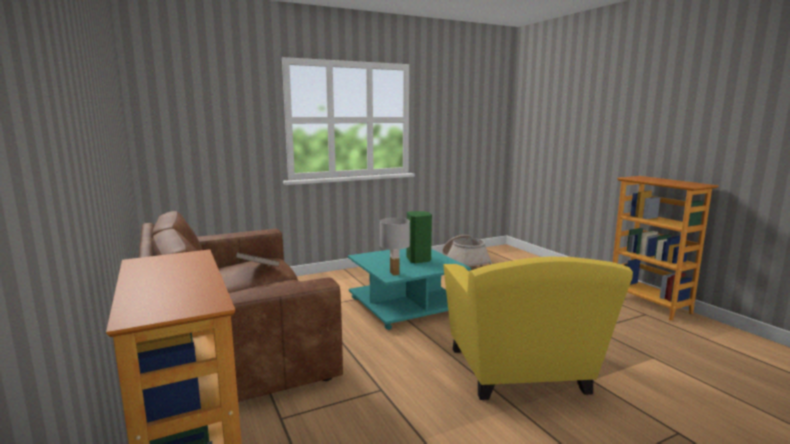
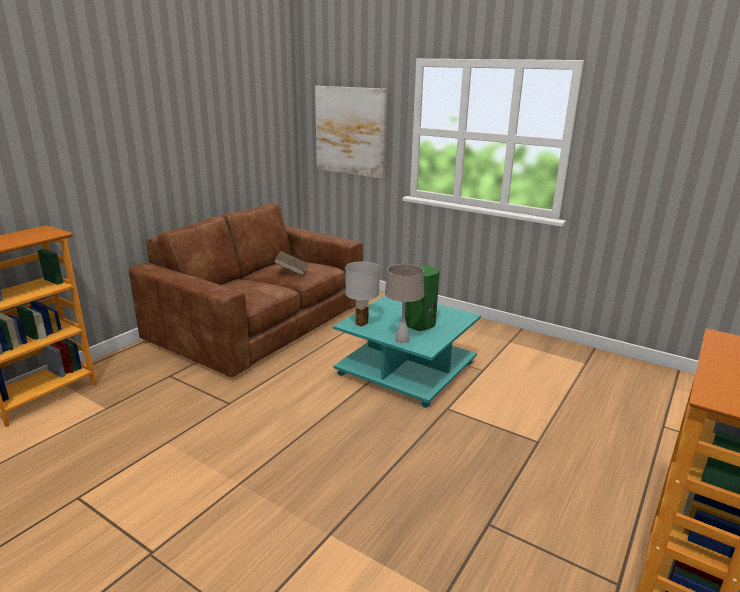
camera: 60 degrees right, 10 degrees up
(211, 127) = (350, 131): none -> picture
(436, 268) = (402, 339): none -> beige table lamp
(464, 262) = (594, 371): basket -> none
(522, 374) = (308, 477): yellow armchair -> none

